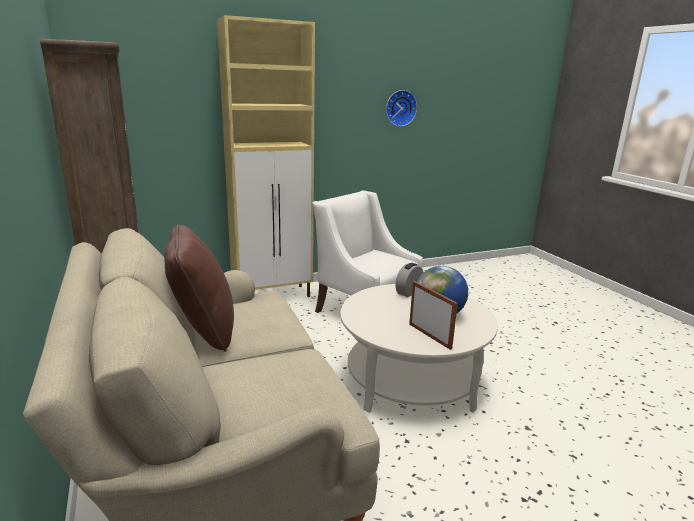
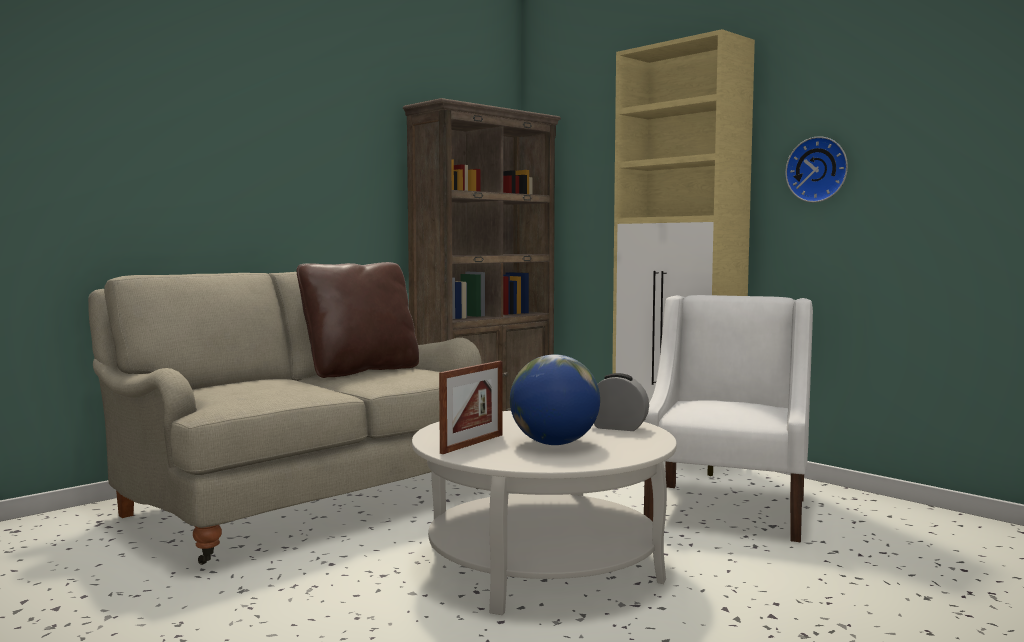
camera: 70 degrees right, 15 degrees down
(400, 108) = (950, 149): wall clock -> wall clock (818, 170)

